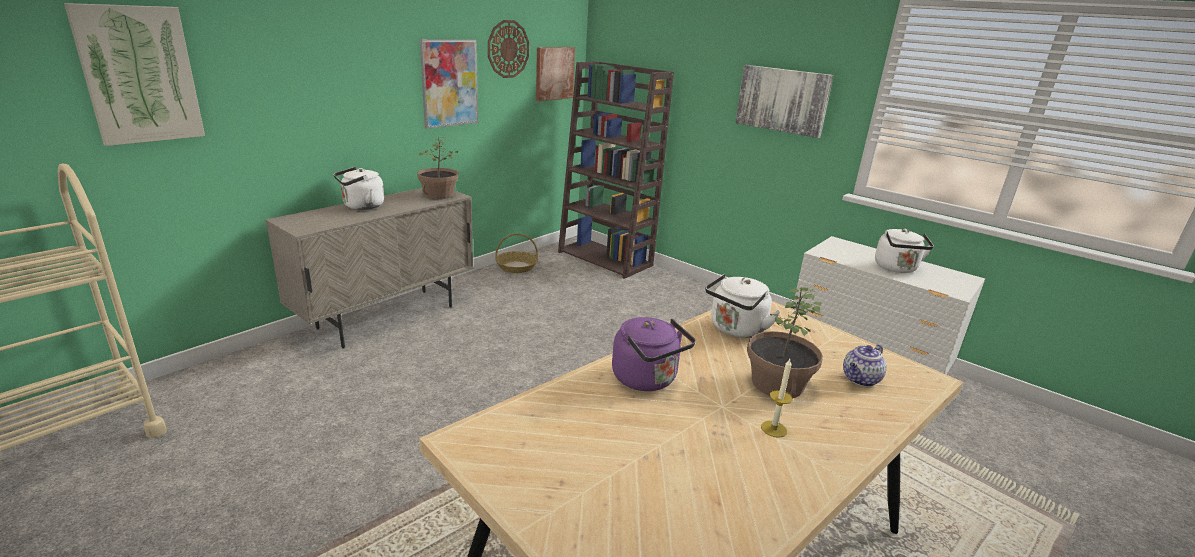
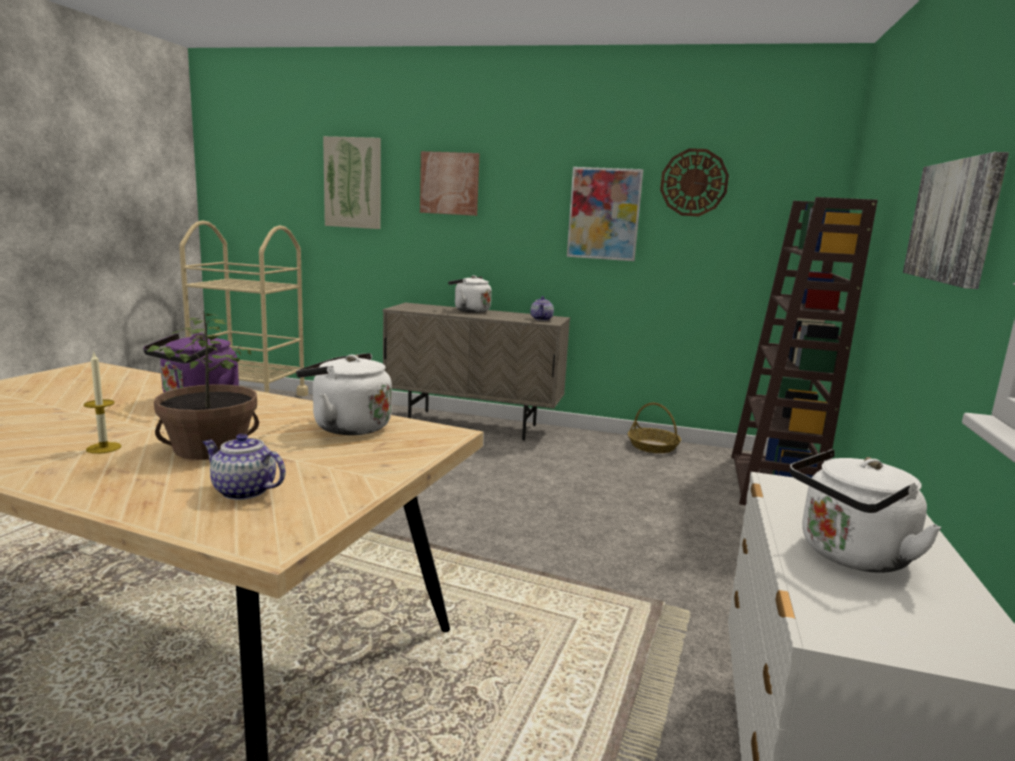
camera: 65 degrees right, 10 degrees down
(439, 194) = (542, 319): potted plant -> teapot
(554, 73) = (774, 218): picture -> picture (449, 183)

